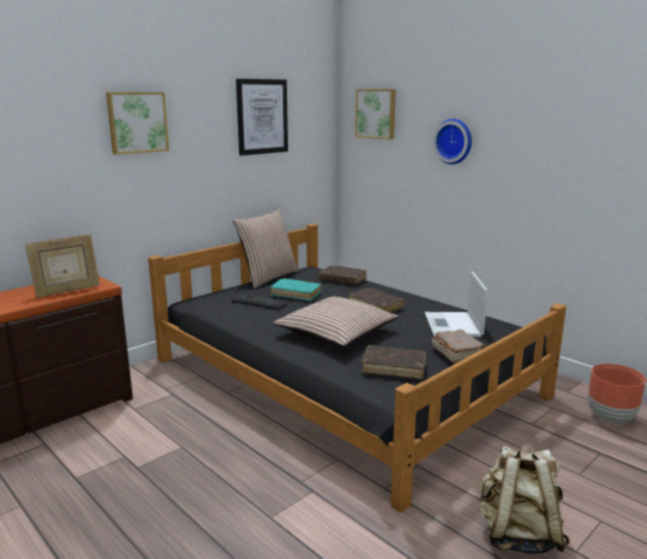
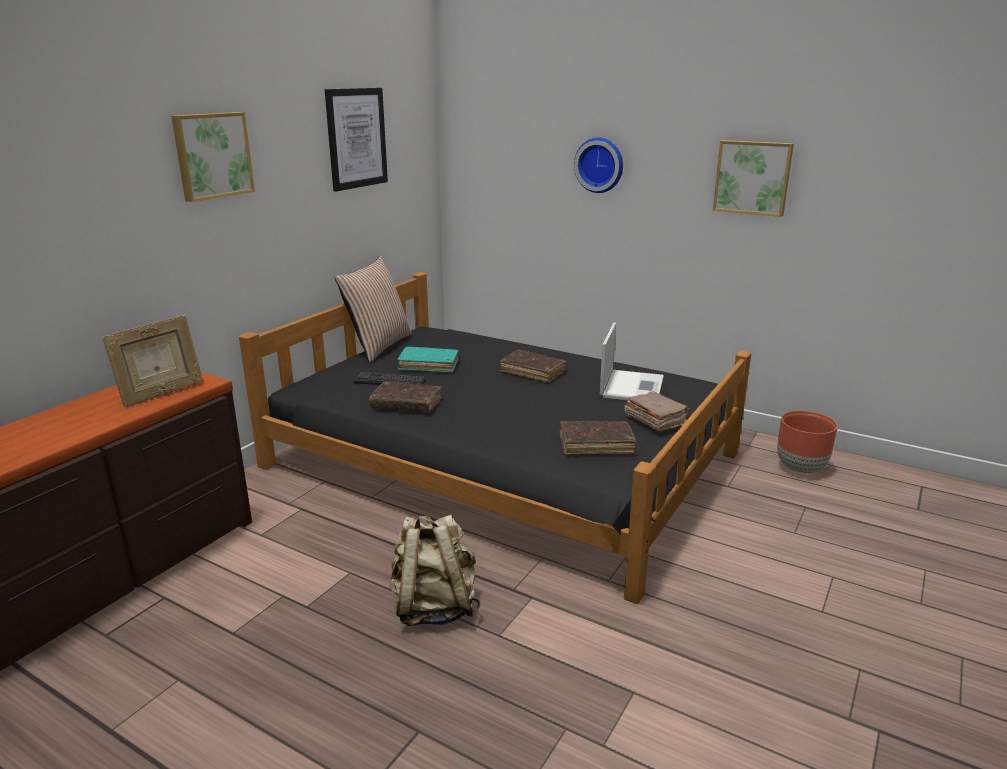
camera: 15 degrees left, 5 degrees up
(336, 333) = (506, 410): pillow -> none
(343, 280) = (474, 341): brown book -> brown book (406, 404)
(376, 113) = (494, 130): picture -> picture (752, 177)
(453, 325) = (632, 386): laptop -> laptop turned 150 degrees counterclockwise
(517, 535) = (762, 605): beige backpack -> beige backpack (434, 607)

